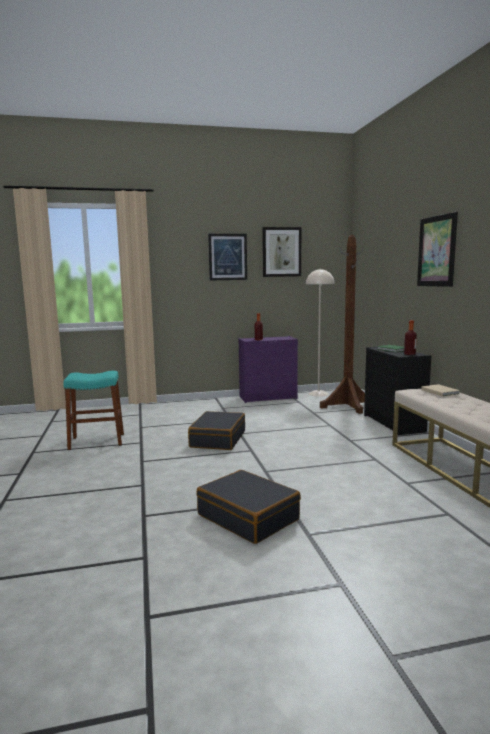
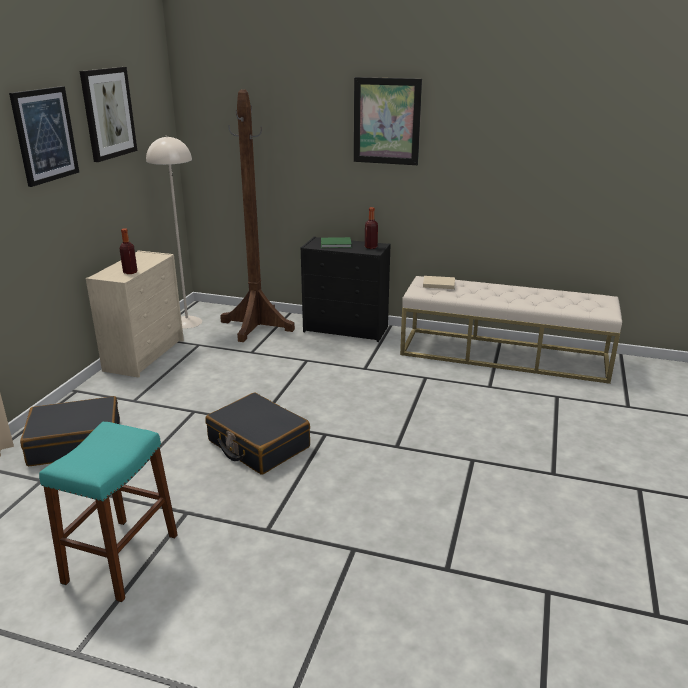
camera: 60 degrees left, 15 degrees up
(248, 517) = (499, 495): black suitcase -> black suitcase (76, 442)
(268, 397) = (145, 355): purple dresser -> beige dresser

